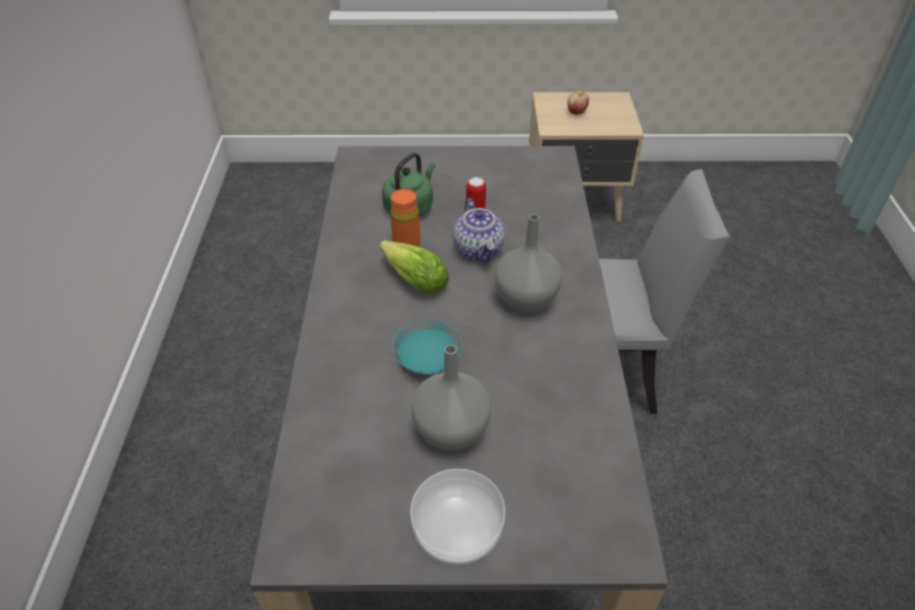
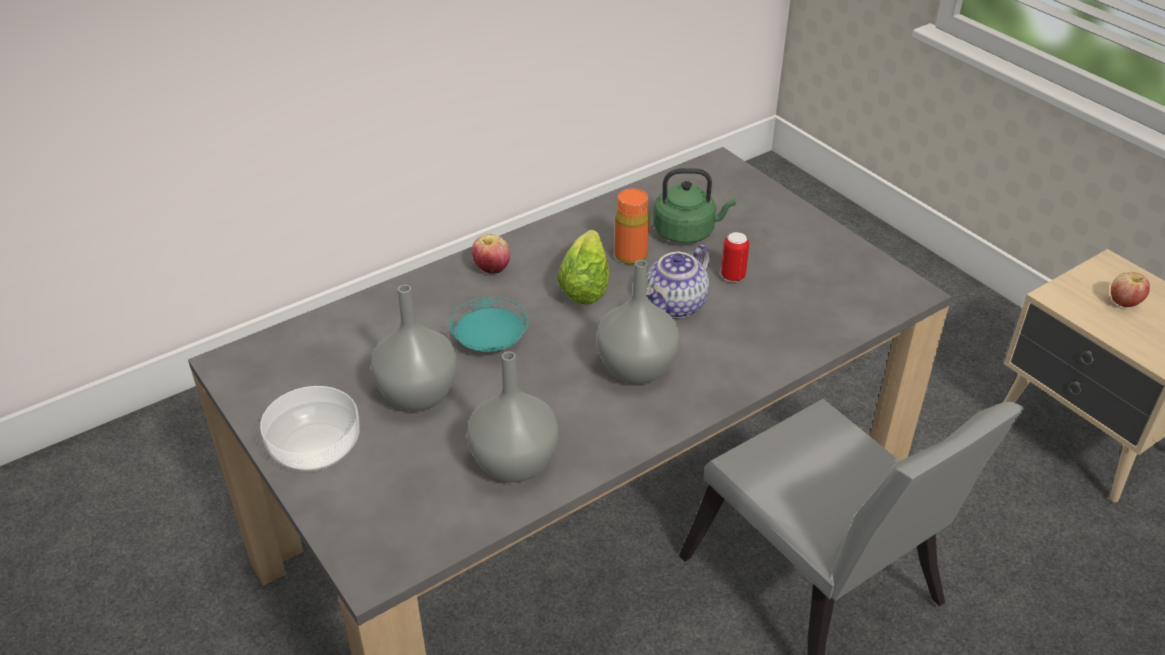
camera: 55 degrees right, 5 degrees down
(344, 319) = (492, 269): none -> apple
(569, 409) = (514, 462): none -> grey vase

